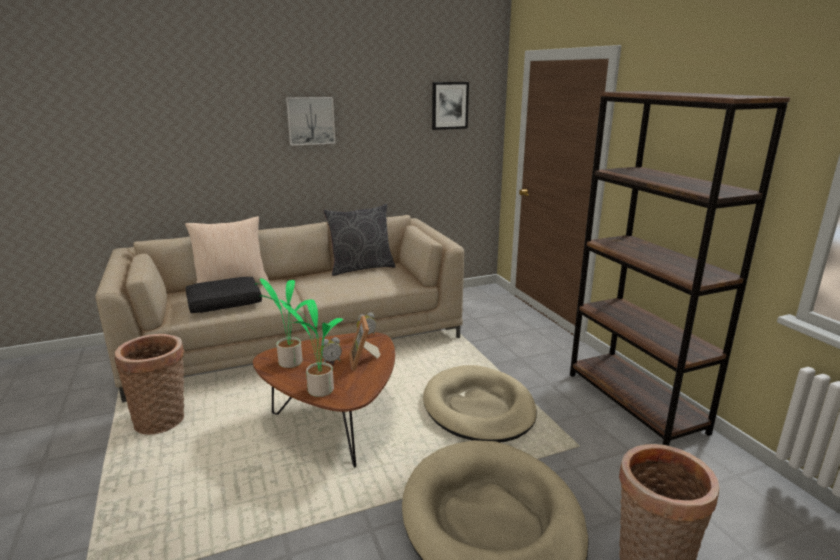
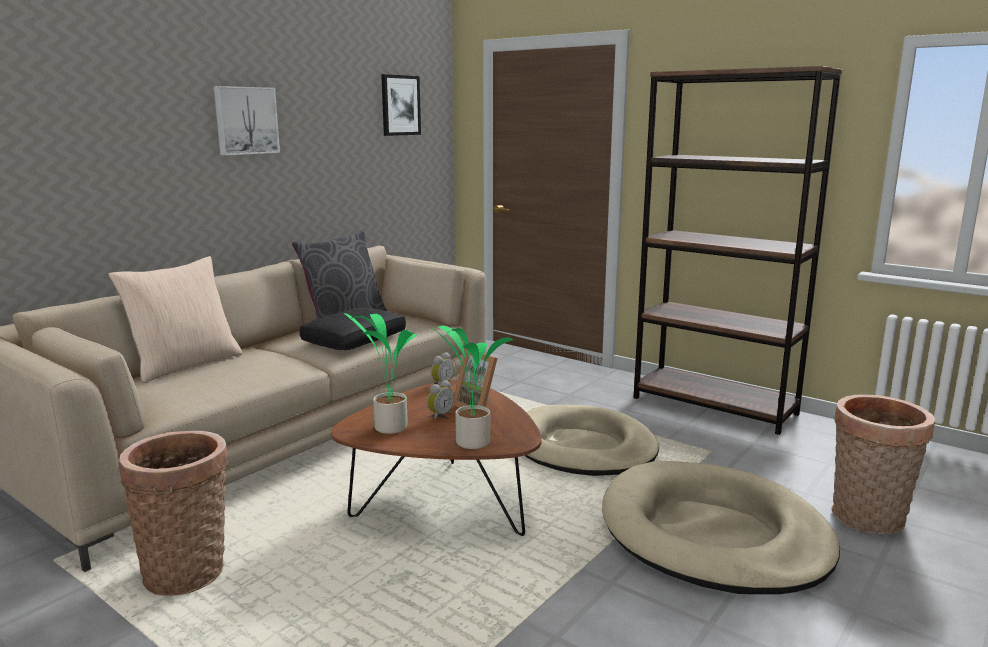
camera: 30 degrees left, 5 degrees down
(225, 302) = (210, 382): black pillow -> black pillow (353, 339)

